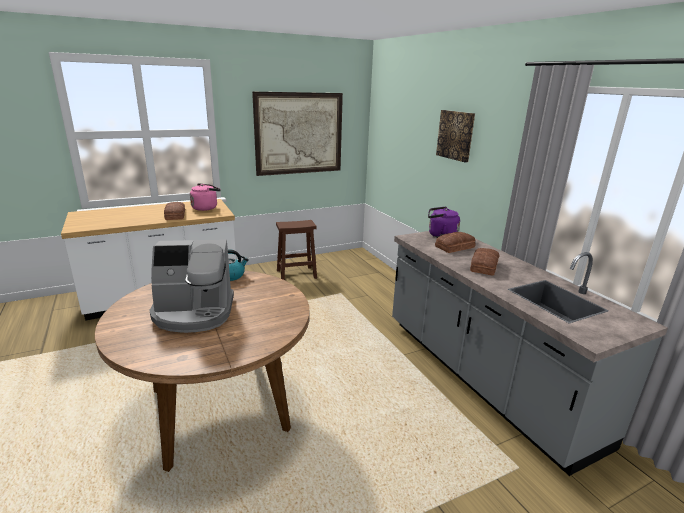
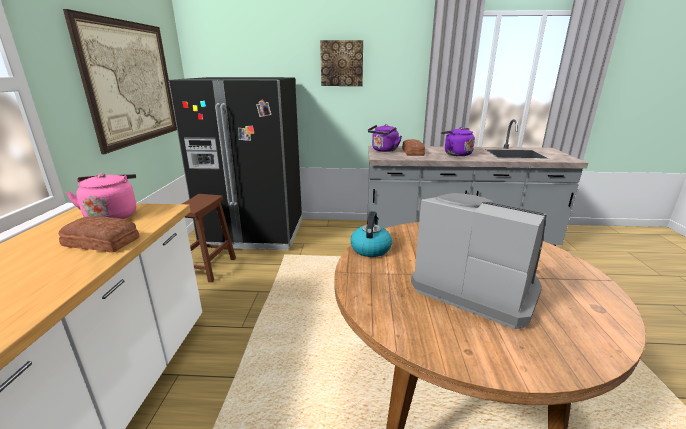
camera: 60 degrees left, 0 degrees up
(194, 313) = (475, 286): coffee machine -> coffee machine turned 75 degrees counterclockwise
(358, 272) = (254, 234): none -> black fridge
(484, 266) = (456, 154): bread -> purple kettle

